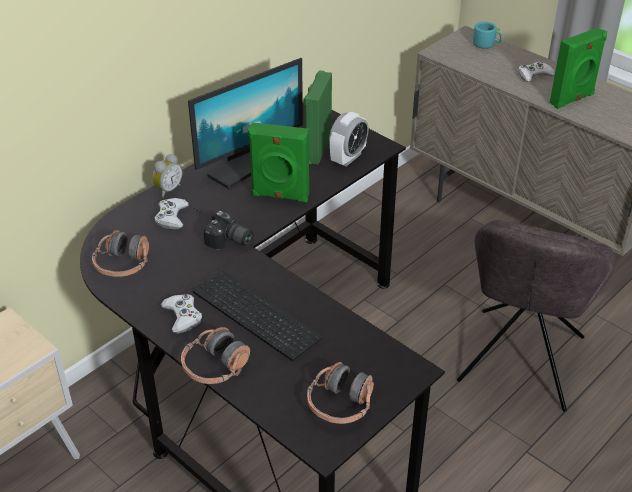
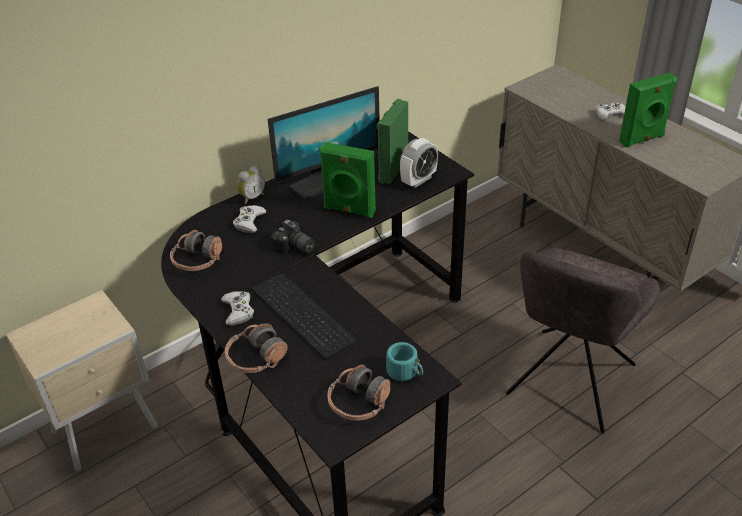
camera: 10 degrees right, 0 degrees up
(486, 44) = (572, 83): turquoise mug -> turquoise mug (406, 371)

